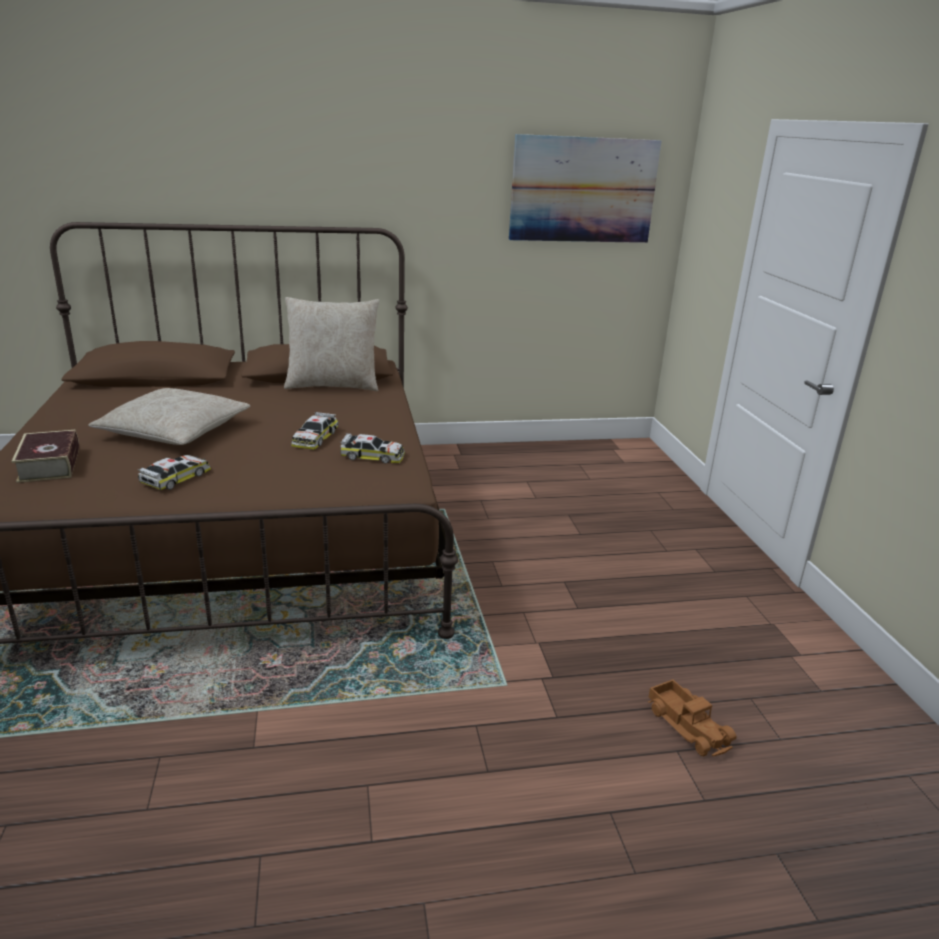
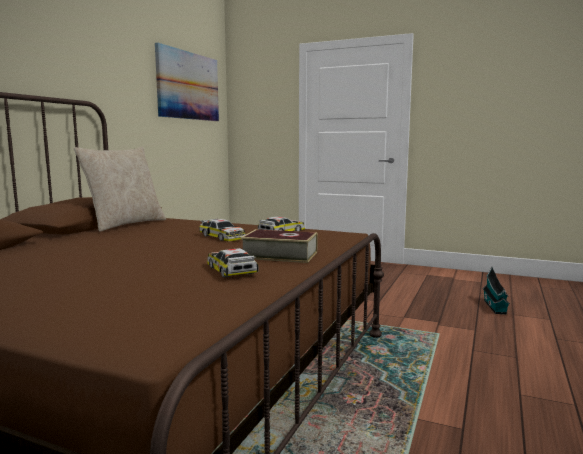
camera: 55 degrees left, 15 degrees down
(49, 465) = (88, 307): book -> book (280, 255)
(175, 431) = (111, 262): beige pillow -> none
(688, 725) = (495, 307): toy truck -> toy house

